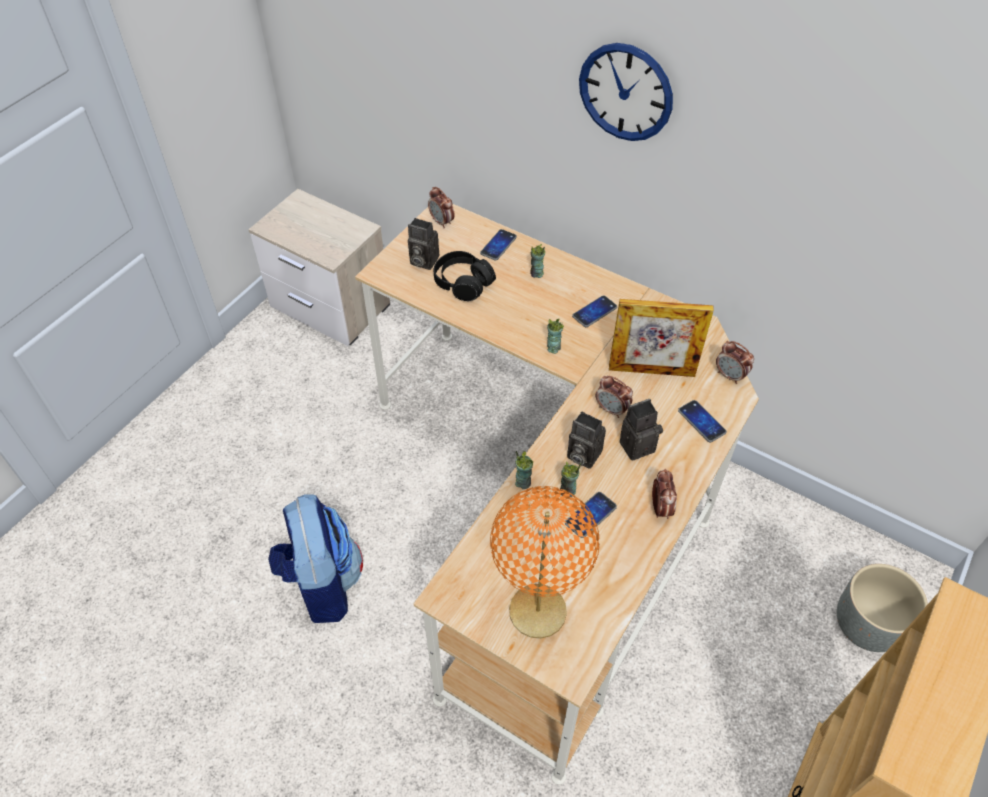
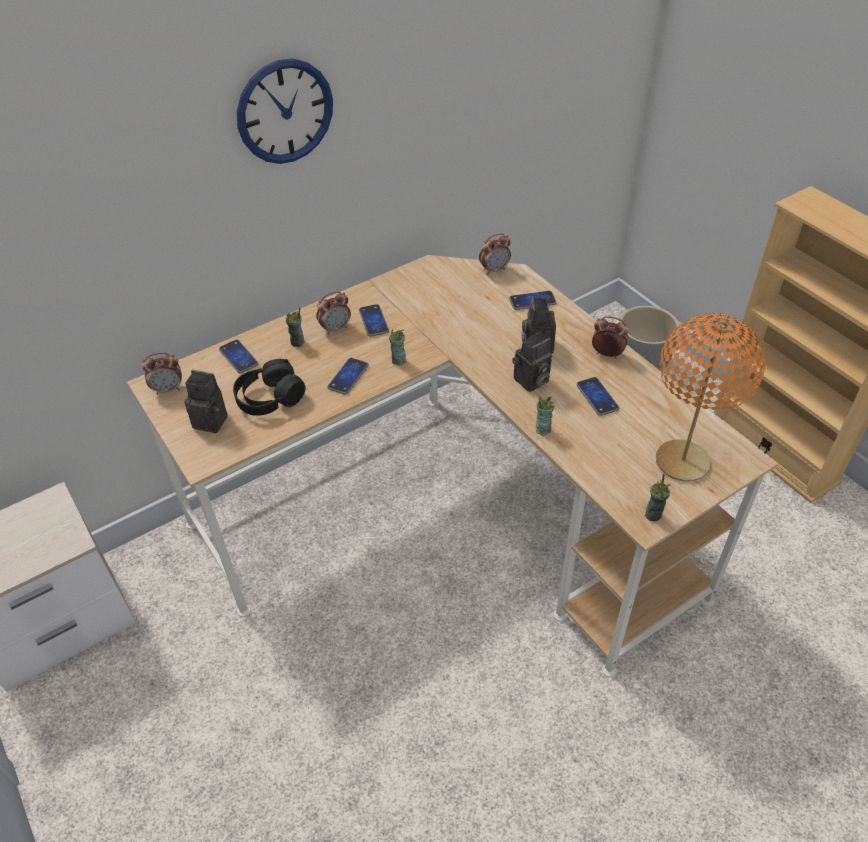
camera: 65 degrees left, 5 degrees down
(322, 583) = (438, 743): backpack -> none
(422, 261) = (213, 420): camera -> camera turned 120 degrees counterclockwise
(514, 321) = (348, 377): none -> phone
(568, 491) = (566, 403): cup -> cup (653, 514)
(611, 409) = (492, 347): alarm clock -> alarm clock (335, 328)
(651, 371) = (463, 310): picture frame -> none

